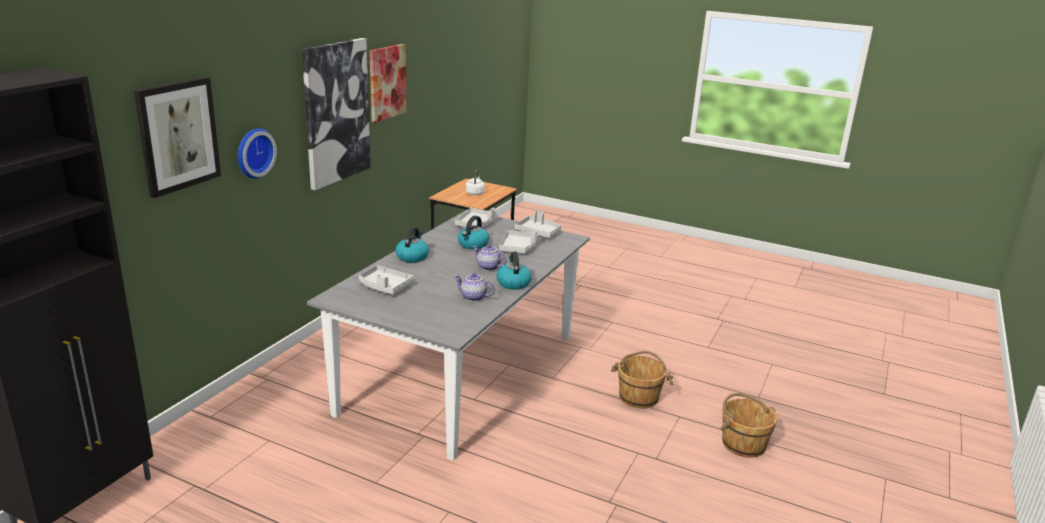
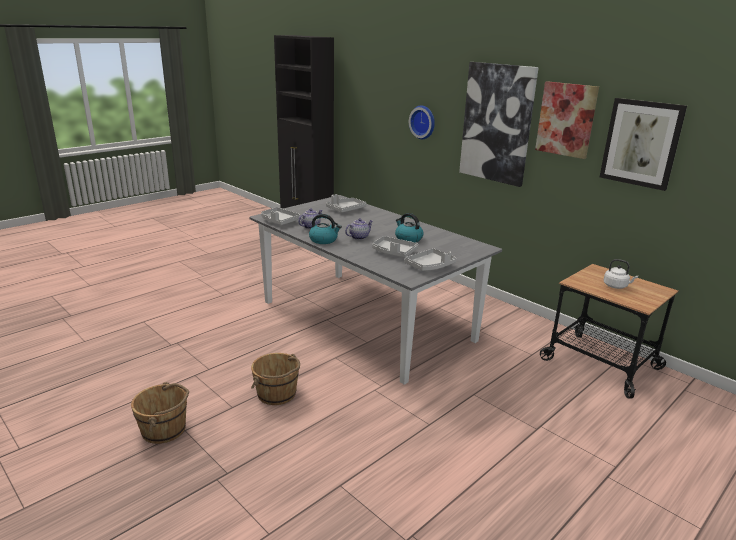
camera: 110 degrees right, 0 degrees up
(178, 135) = (383, 91): picture -> picture (641, 143)
(412, 257) = (392, 220): kettle -> none
(476, 224) = (457, 246): grey tray -> grey tray (279, 221)

